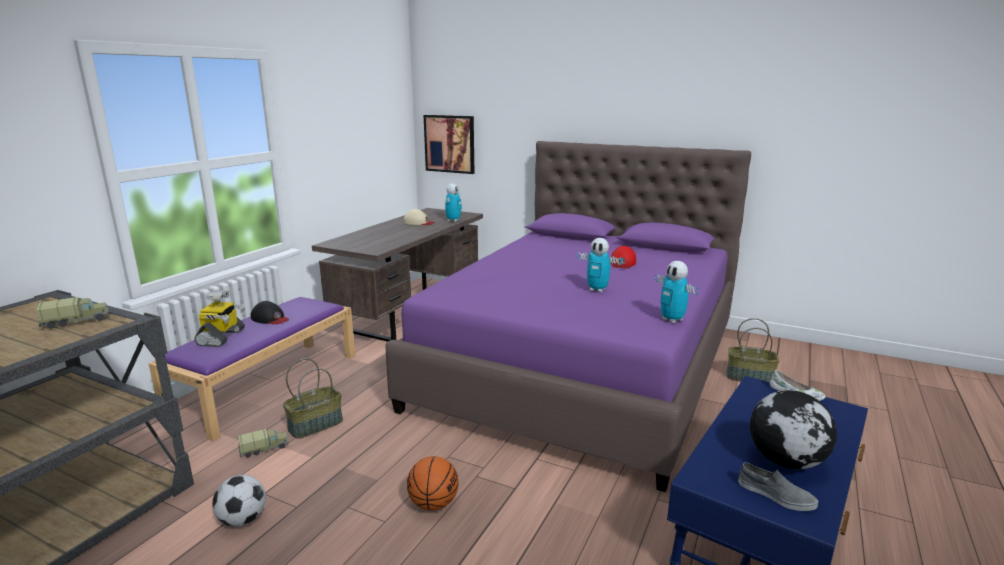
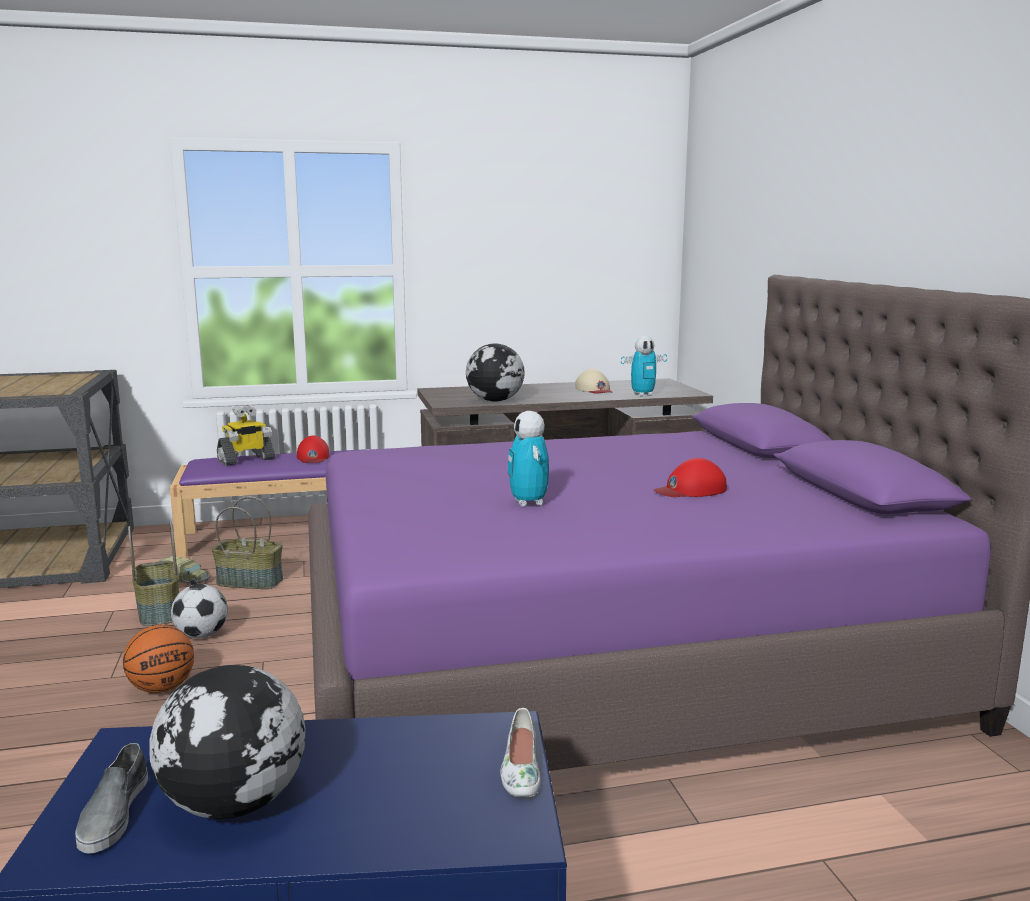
camera: 50 degrees right, 5 degrees down
(76, 321) = (50, 387): toy truck -> none
(242, 520) = (67, 620): football -> football (201, 635)
(270, 318) = (313, 457): black cap -> red cap
(395, 242) = (495, 401): none -> globe
(450, 144) = (707, 280): picture -> none
(672, 320) = (478, 560): toy robot -> none
(750, 377) = (852, 815): basket -> basket (160, 611)

